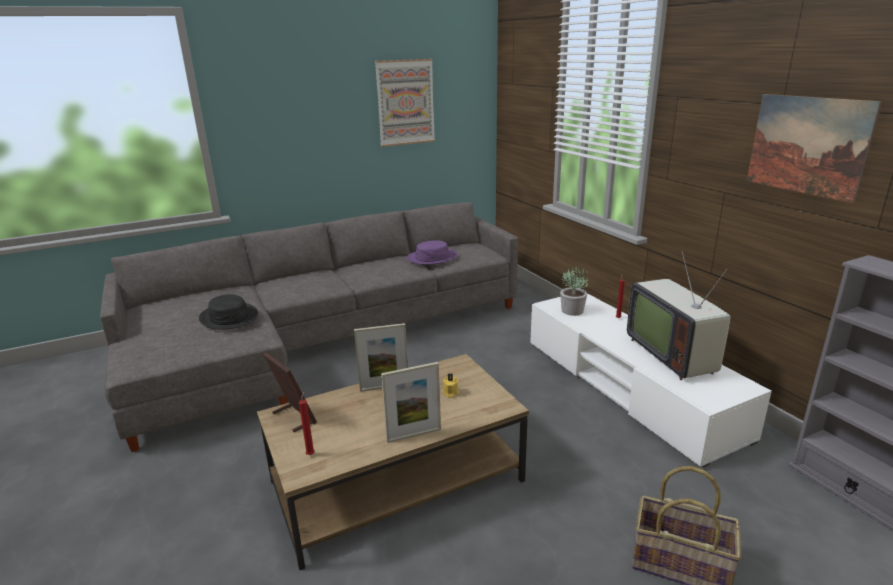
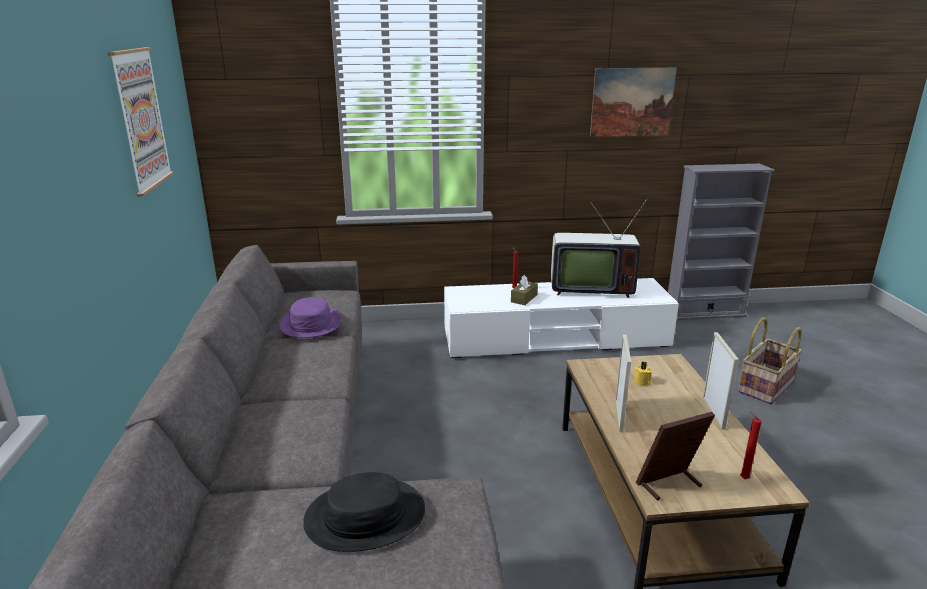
camera: 70 degrees left, 0 degrees up
(573, 311) = (484, 301): potted plant -> none
(601, 326) = (524, 298): none -> brown tissue box

